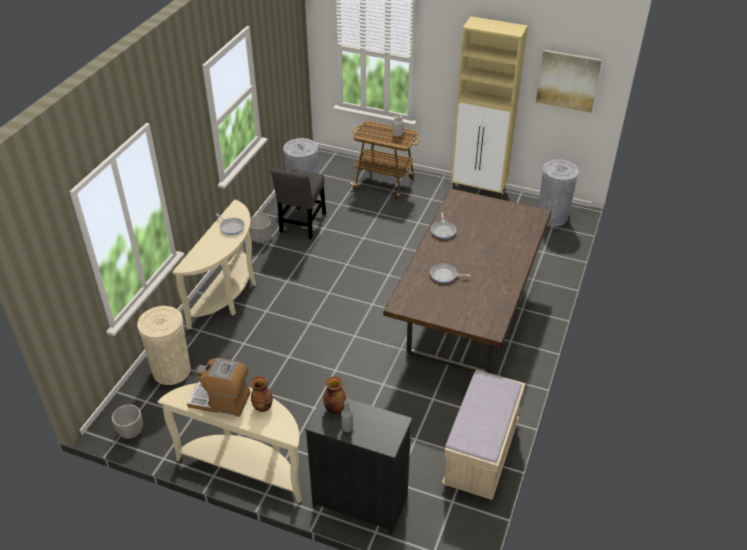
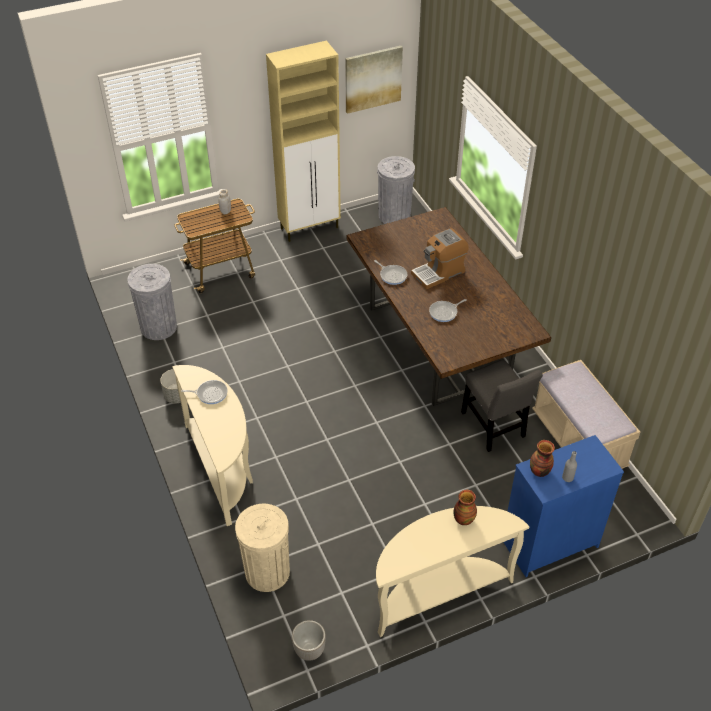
camera: 45 degrees left, 5 degrees up
(220, 400) = (426, 542): coffee machine -> coffee machine (439, 272)
(302, 224) = (198, 357): grey chair -> grey chair (494, 427)
(360, 501) = (549, 543): black dresser -> blue dresser

